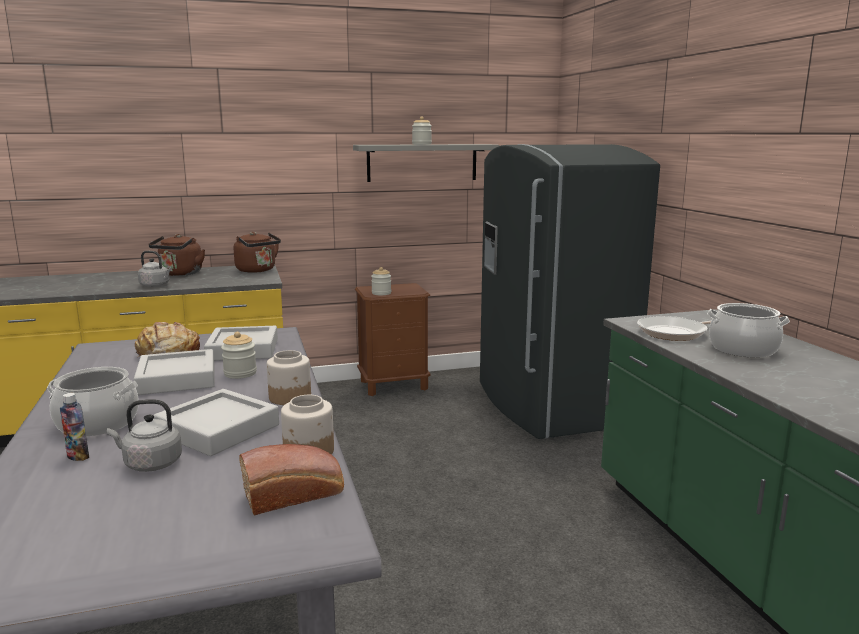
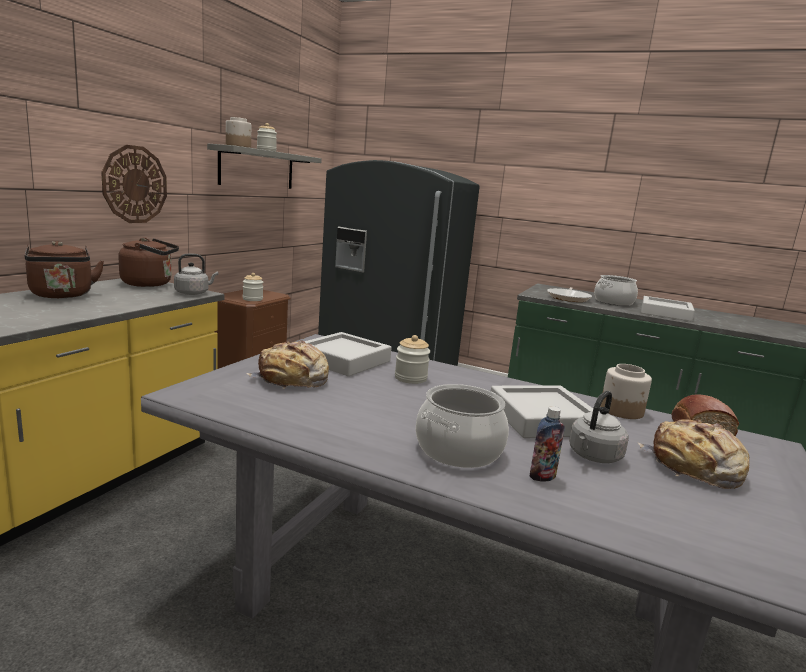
camera: 50 degrees left, 0 degrees up
(156, 285) = (85, 311): grey kettle -> grey kettle (193, 293)
(177, 379) = (381, 396): grey tray -> grey tray (665, 313)
(182, 507) = (694, 468): none -> bread
(273, 187) = (135, 184): none -> wall clock
(290, 397) = (500, 384): jar -> jar (238, 146)

